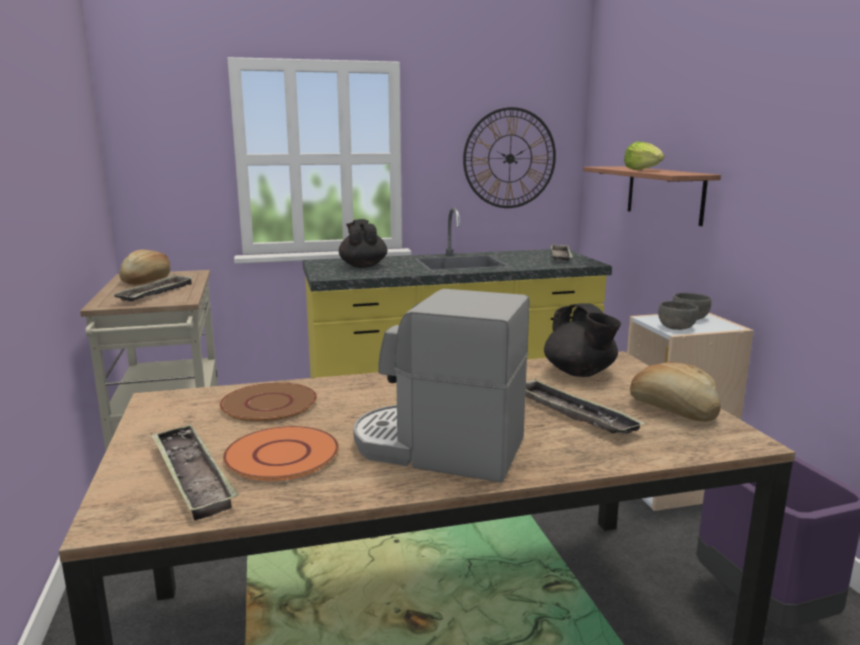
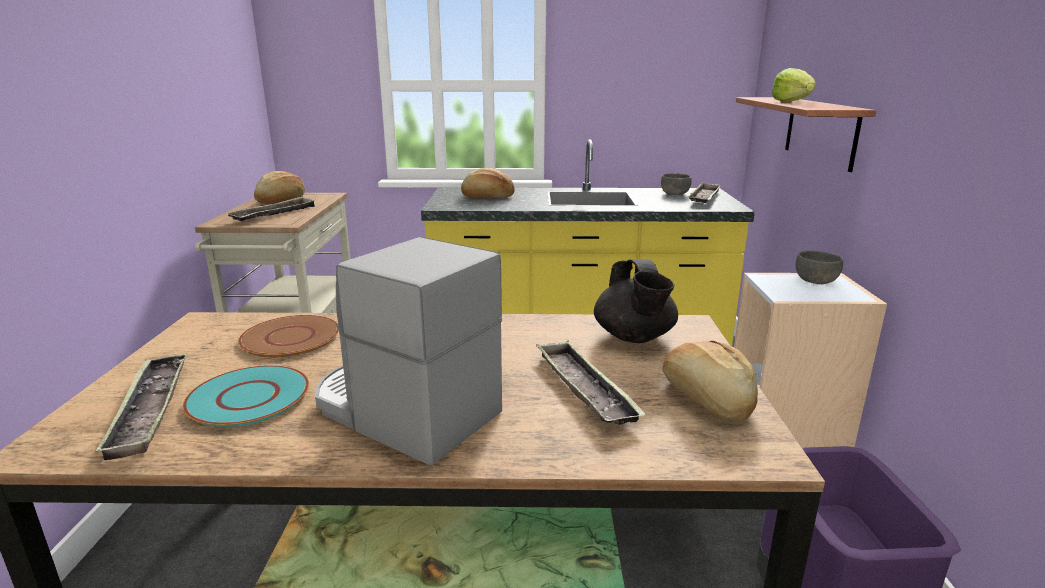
camera: 15 degrees right, 5 degrees up
(281, 455) = (248, 397): orange plate -> turquoise plate
(363, 266) = (487, 197): black teapot -> bread
(510, 158) = (666, 87): wall clock -> none
(676, 327) = (789, 291): grey bowl -> grey bowl (675, 194)

